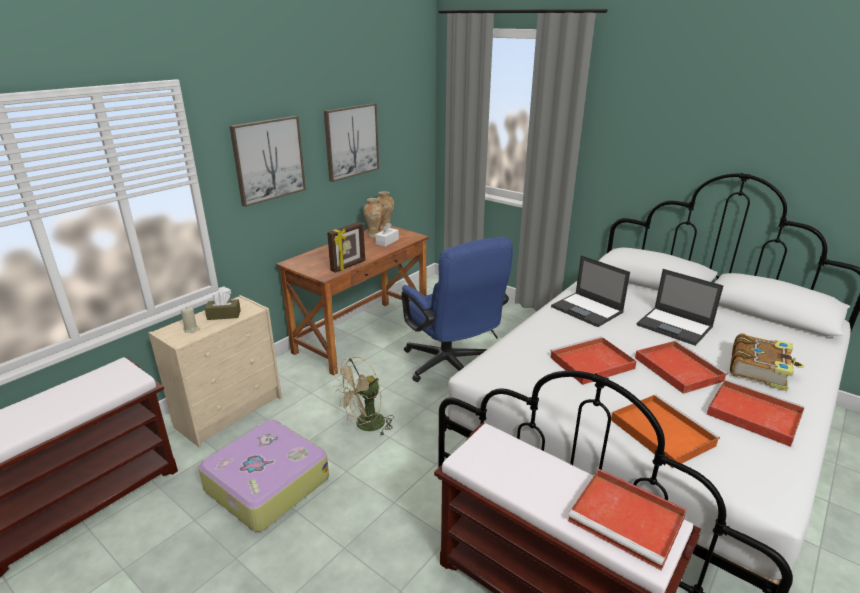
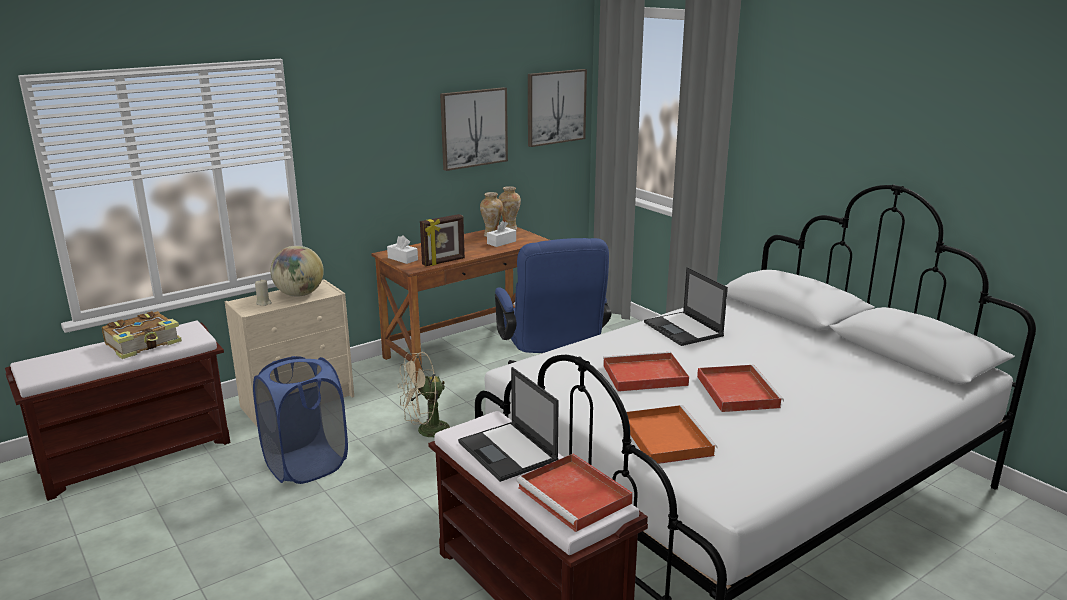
camera: 15 degrees right, 5 degrees down
(224, 315) = (299, 294): brown tissue box -> globe
(266, 484) = (306, 465): suitcase -> blue laundry basket
(268, 159) = (371, 141): picture -> picture (555, 107)
(309, 267) = (402, 259): none -> white tissue box
(675, 326) = (773, 355): laptop -> laptop (508, 452)
(751, 414) = (782, 437): red tray -> none
(760, 369) = (835, 403): book -> book (144, 344)

